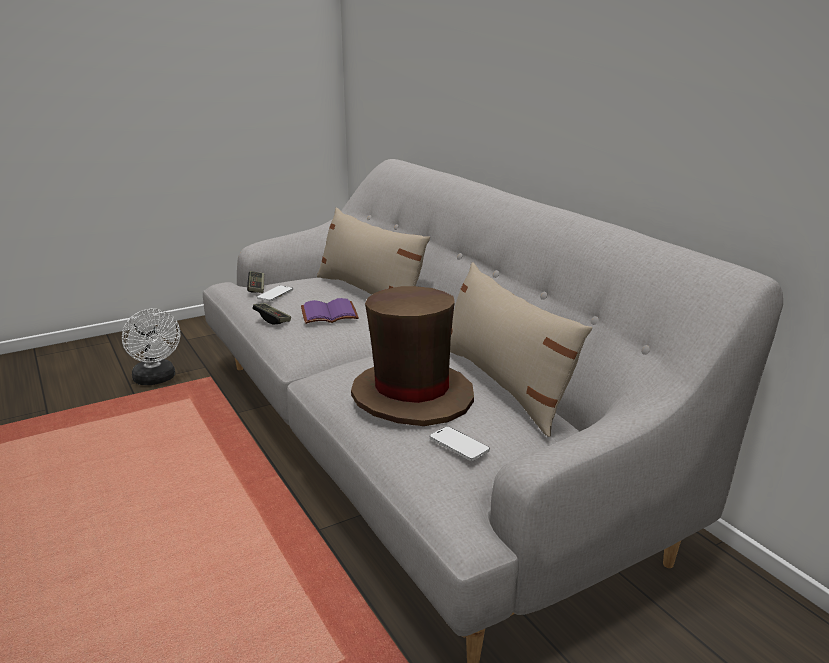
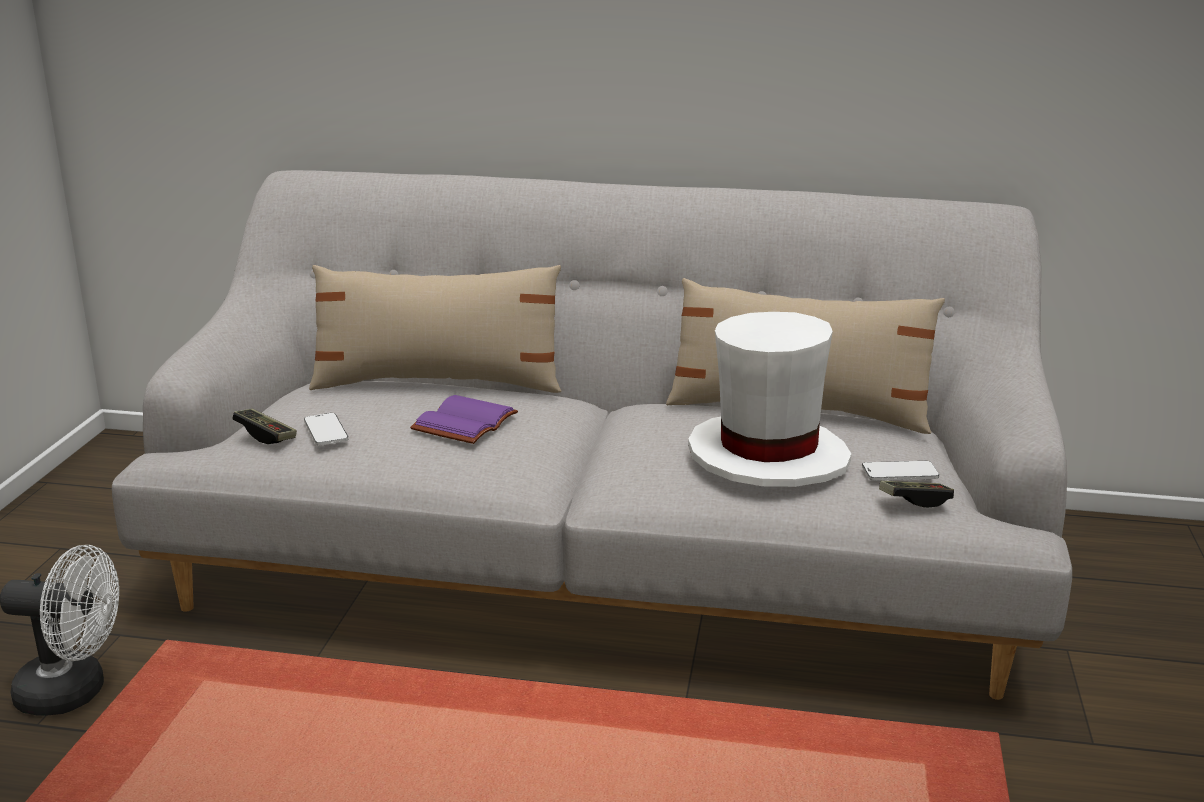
camera: 50 degrees left, 0 degrees up
(272, 319) = (406, 460): game controller -> game controller (915, 501)
(412, 395) = (767, 456): brown hat -> white hat

